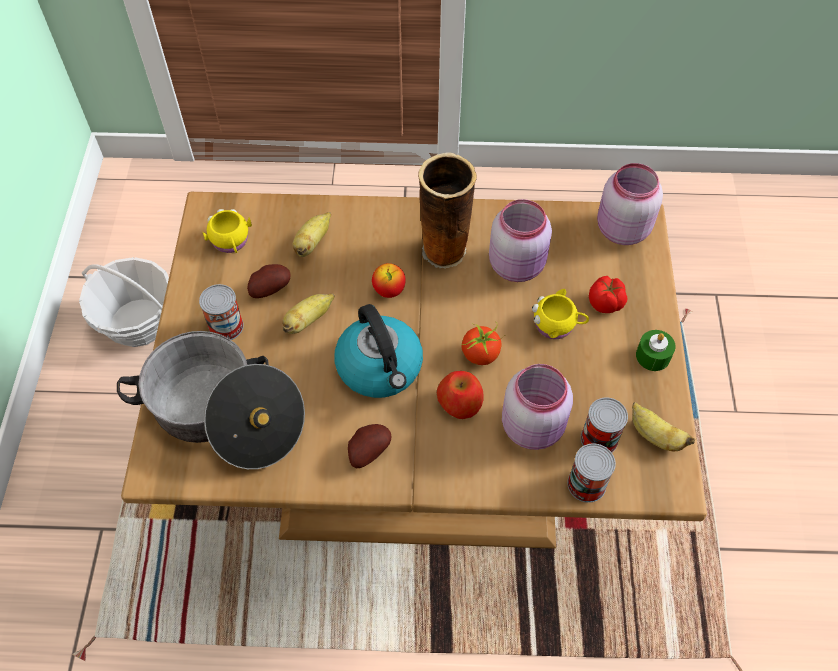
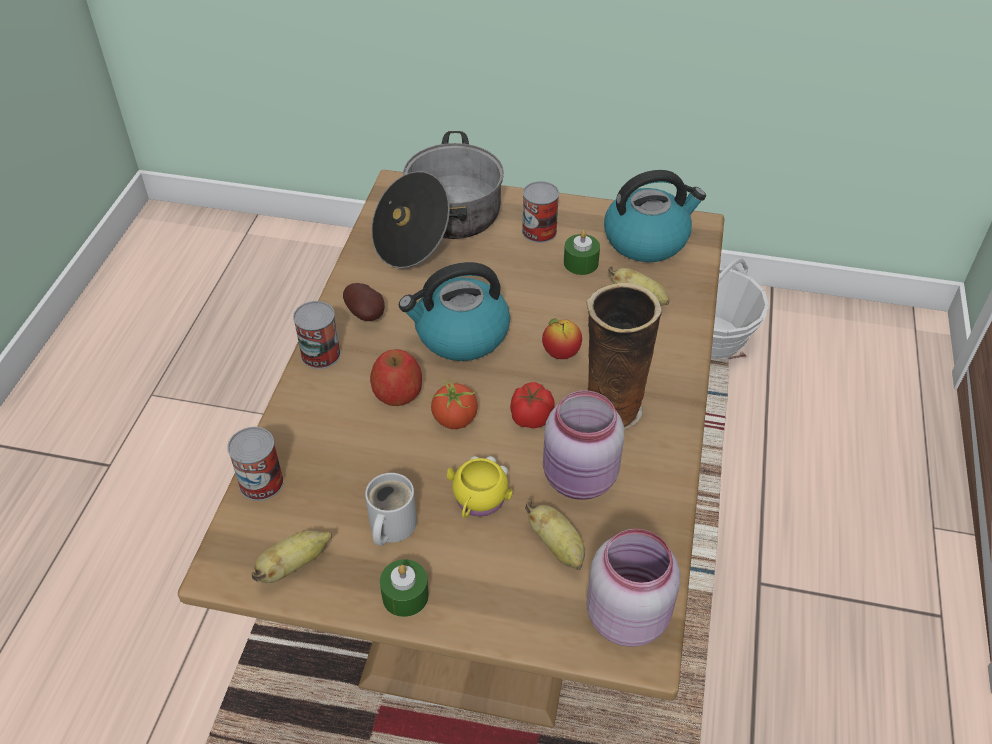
camera: 100 degrees right, 10 degrees down
(231, 242) = (647, 239): yellow mug -> kettle
(269, 288) = (580, 263): potato -> green candle
(308, 320) = (534, 287): banana -> banana (557, 547)
(534, 426) = (348, 450): pink jar -> none
(598, 379) = (389, 526): none -> white mug
(599, 439) = (311, 508): can -> can (320, 354)
(606, 303) = (500, 563): tomato -> tomato (530, 418)

